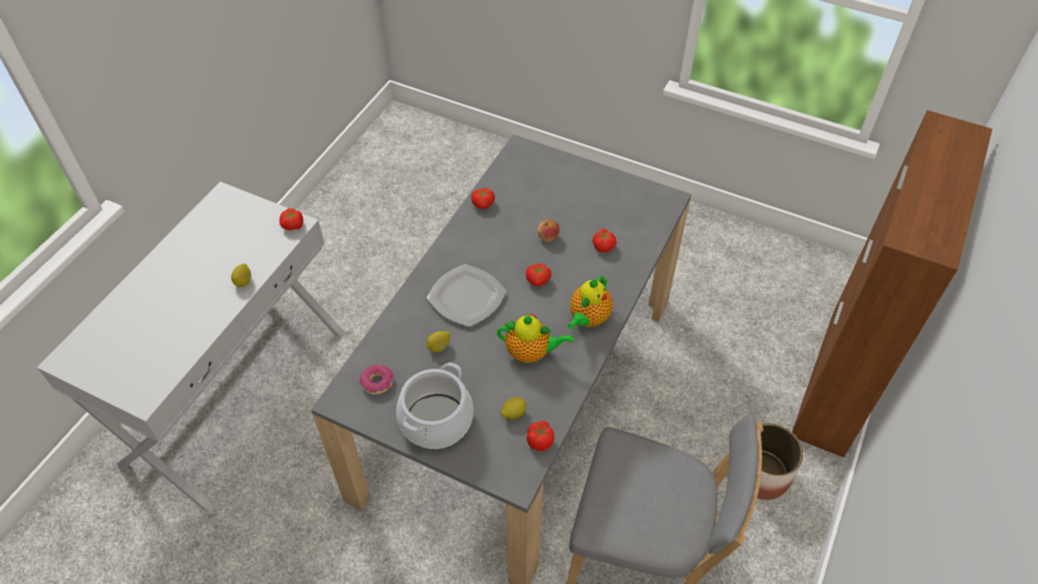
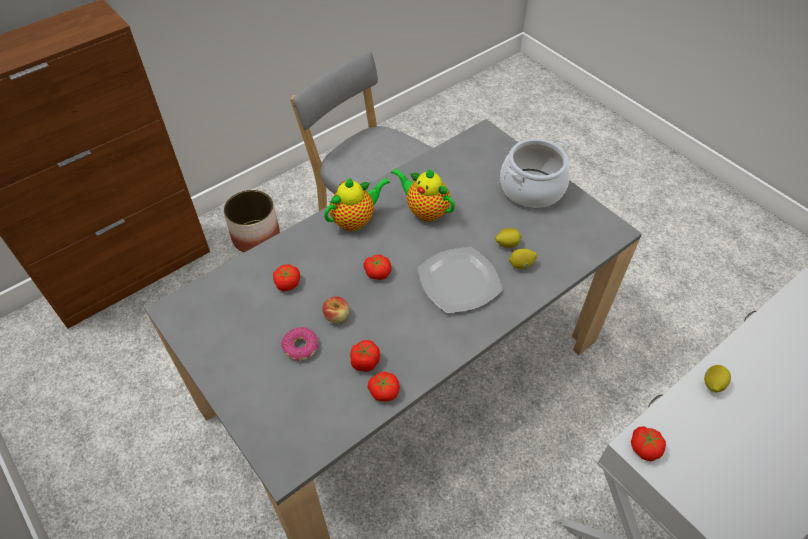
camera: 155 degrees left, 0 degrees up
(377, 382) = (575, 234): donut -> donut (300, 347)
(513, 413) = (465, 173): lemon -> lemon (521, 265)
(540, 441) = (454, 150): tomato -> tomato (365, 362)

